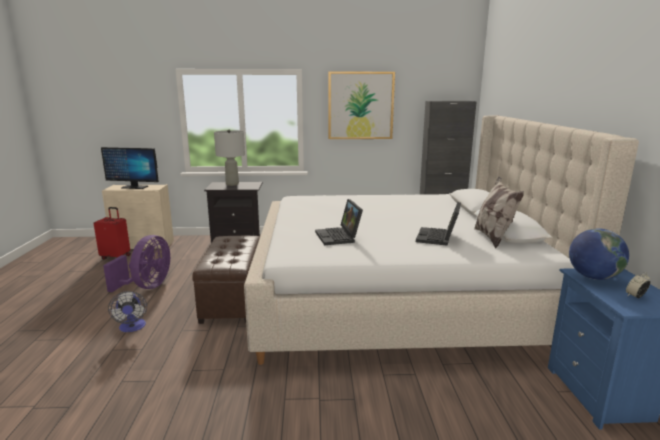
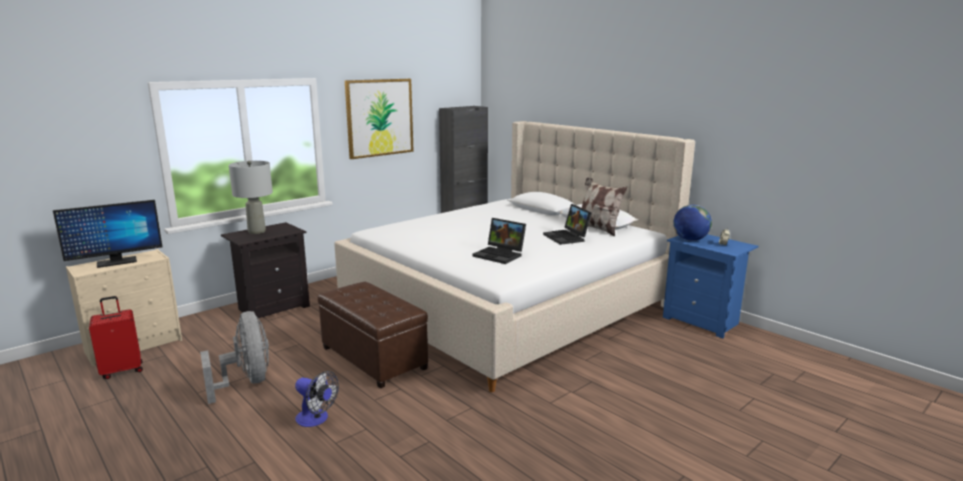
camera: 40 degrees left, 0 degrees up
(147, 286) = (246, 382): purple fan -> grey fan

